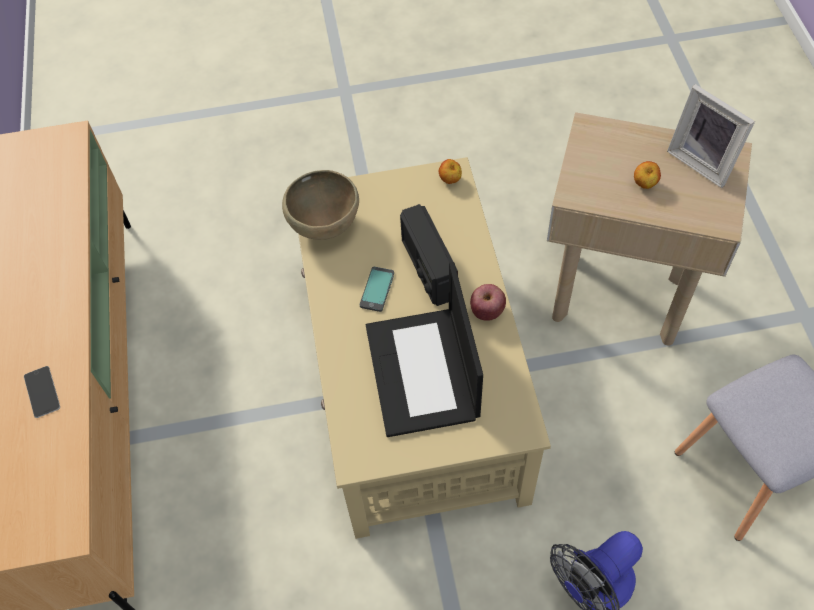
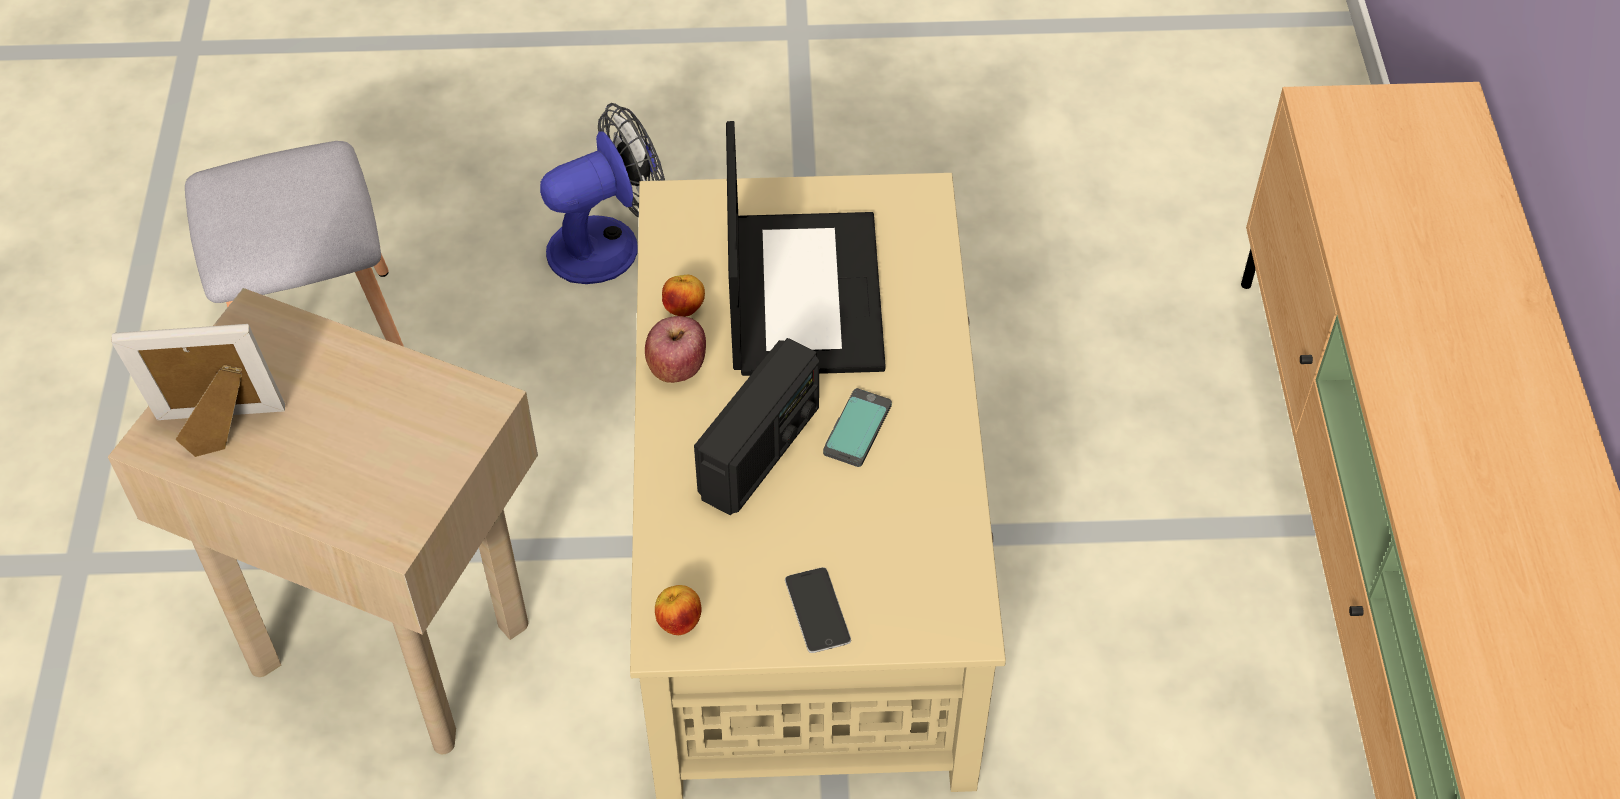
camera: 175 degrees left, 5 degrees down
(42, 392) = (1405, 279): phone -> phone (817, 610)
(325, 226) = (940, 559): brown bowl -> none
(428, 268) = (760, 452): radio -> radio turned 45 degrees clockwise
(644, 184) = (346, 404): apple -> apple (684, 308)
(703, 161) = (219, 431): picture frame -> picture frame turned 60 degrees counterclockwise

